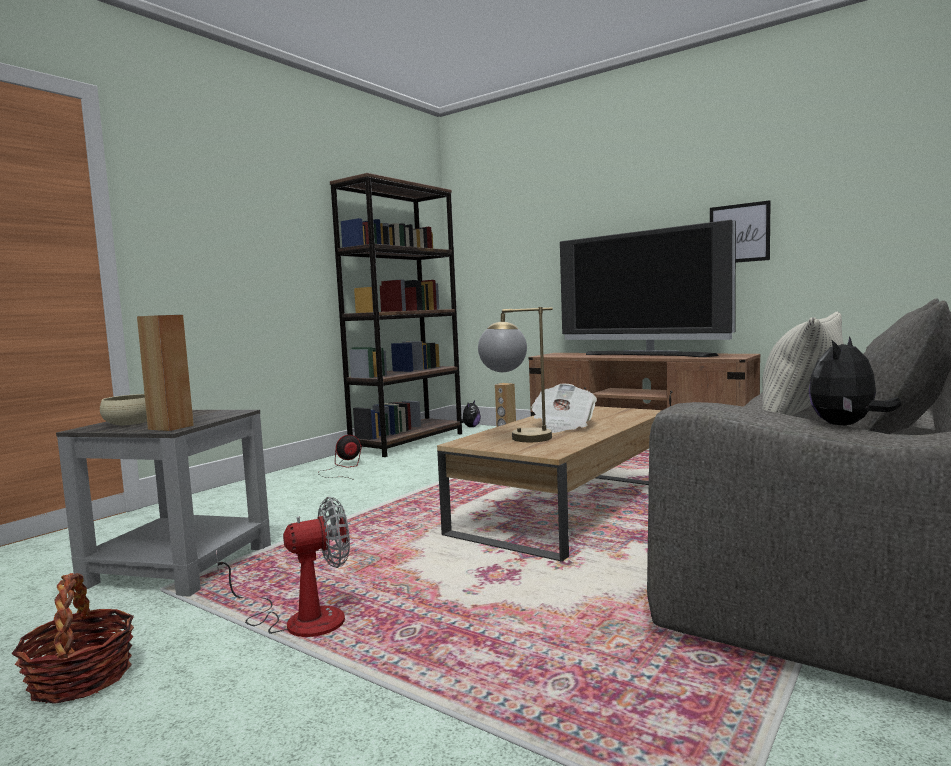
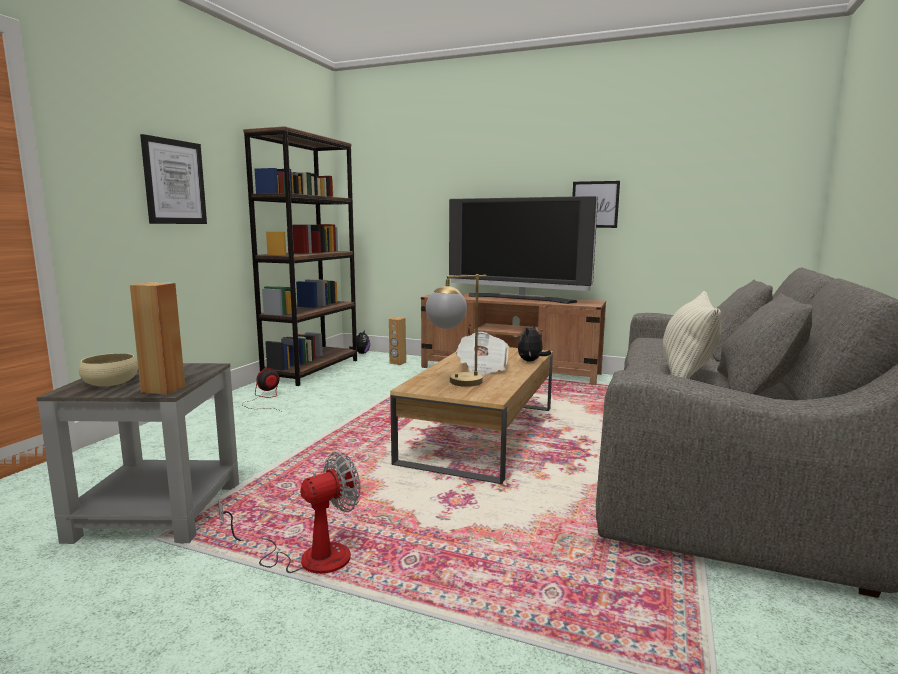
camera: 15 degrees left, 5 degrees up
(81, 678) = (127, 638): basket -> none
(252, 237) = (174, 182): none -> picture
(846, 425) = (747, 392): plush toy -> plush toy (531, 361)

